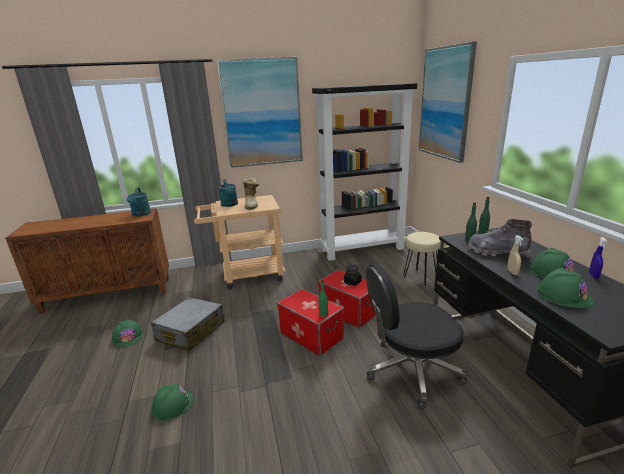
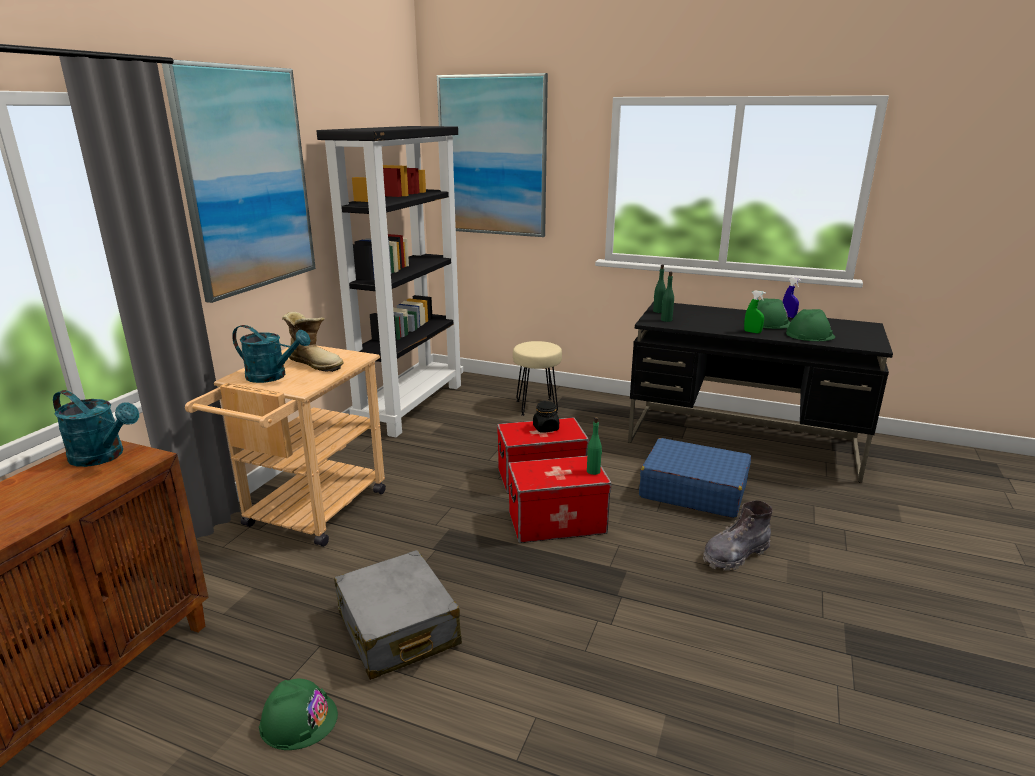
camera: 55 degrees left, 0 degrees up
(172, 404) = (576, 702): green hard hat -> none
(411, 371) = (693, 490): black office chair -> blue suitcase
(497, 252) = (706, 322): grey boot -> grey boot (735, 555)
(512, 272) = (752, 332): beige spray bottle -> green spray bottle

